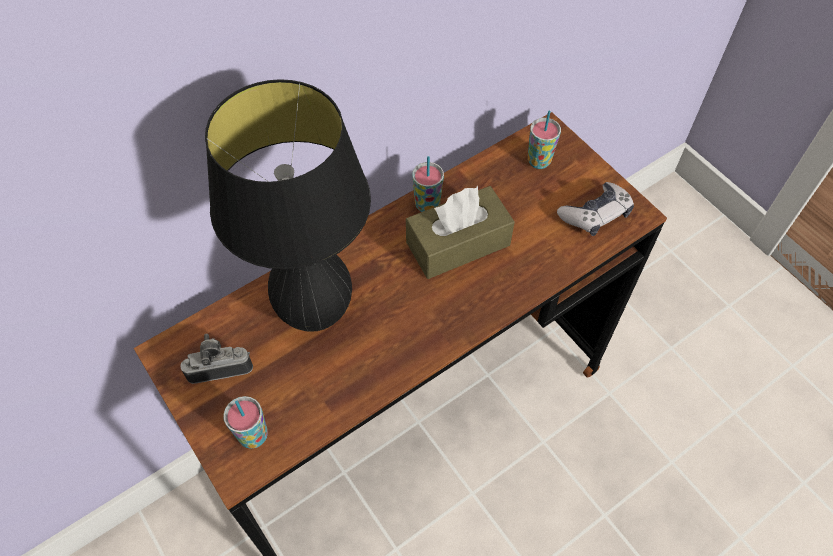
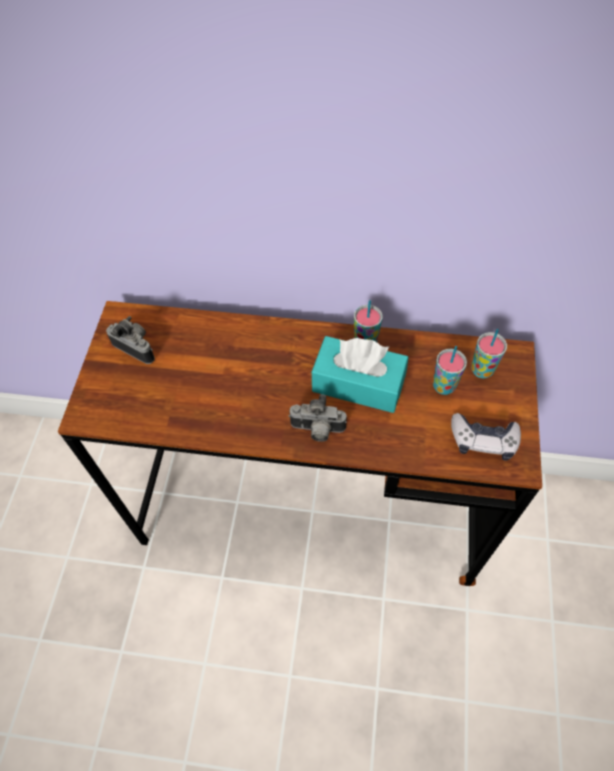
camera: 45 degrees right, 0 degrees up
(253, 436) = (111, 403): cup -> cup (443, 386)
(315, 312) = (222, 358): black table lamp -> none
(458, 243) = (358, 384): brown tissue box -> turquoise tissue box
(466, 307) = (317, 430): none -> camera

